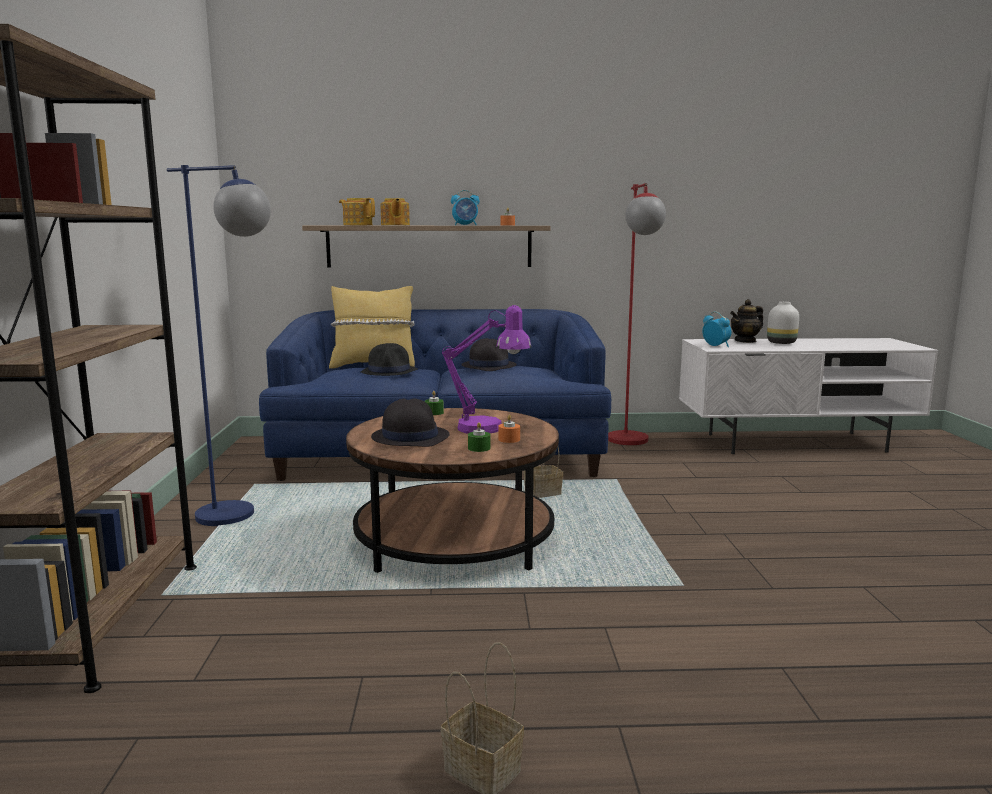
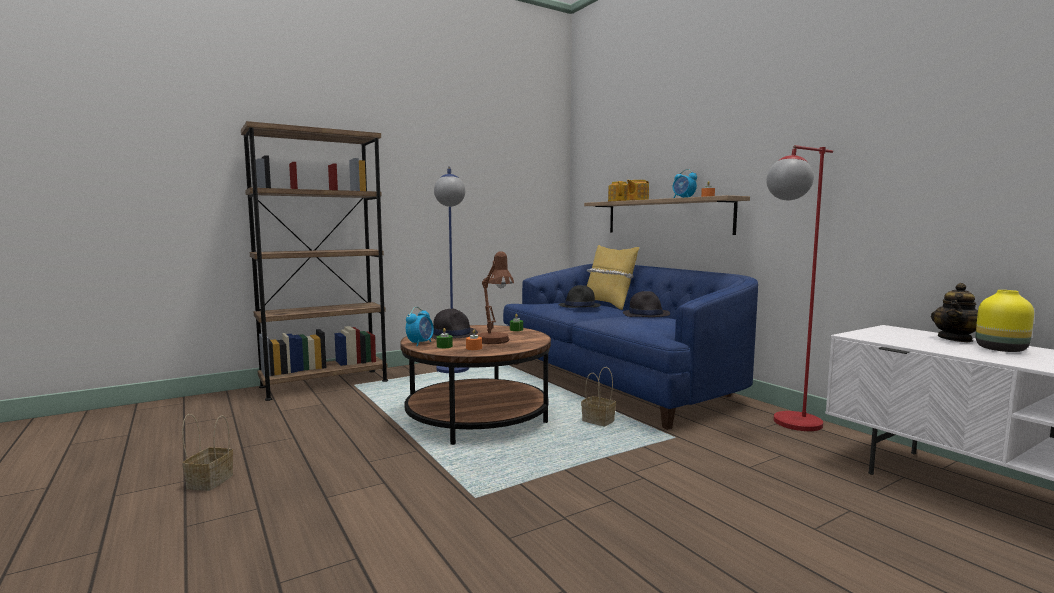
camera: 60 degrees right, 5 degrees down
(489, 428) = (495, 342): purple table lamp -> brown table lamp
(716, 346) = (875, 334): alarm clock -> alarm clock (420, 343)
(745, 341) = (955, 339): teapot -> teapot turned 75 degrees counterclockwise
(782, 343) = (1002, 350): white vase -> yellow vase

